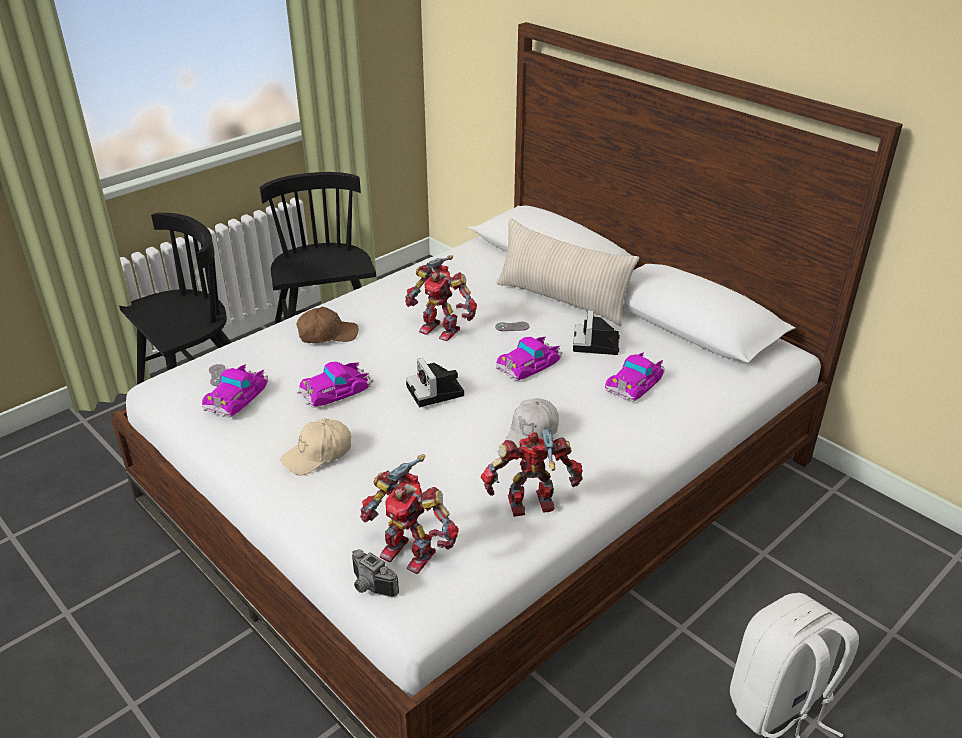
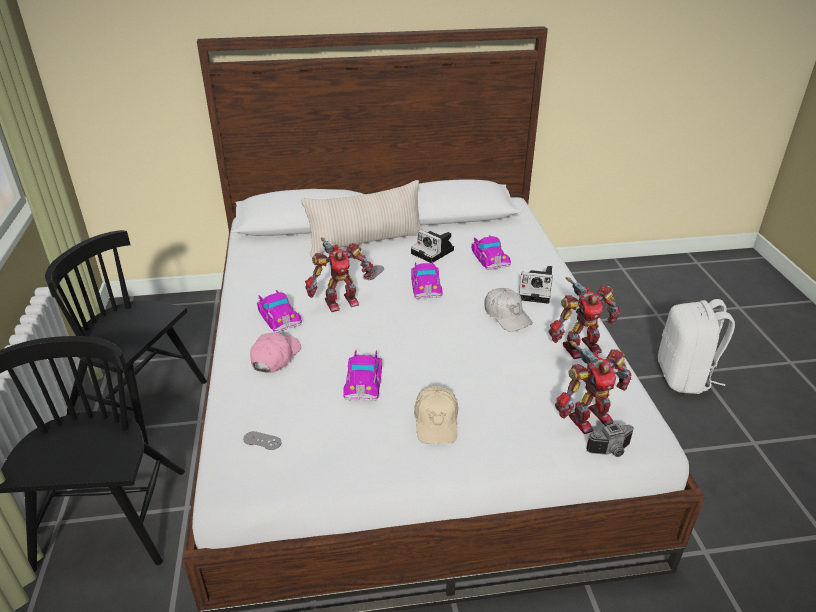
camera: 55 degrees left, 0 degrees up
(237, 395) = (310, 438): toy car -> toy car (278, 315)
(327, 334) = (275, 357): brown cap -> pink cap
(436, 392) = (419, 334): camera -> camera (536, 291)
(532, 506) = (579, 346): toy robot -> toy robot turned 135 degrees counterclockwise

